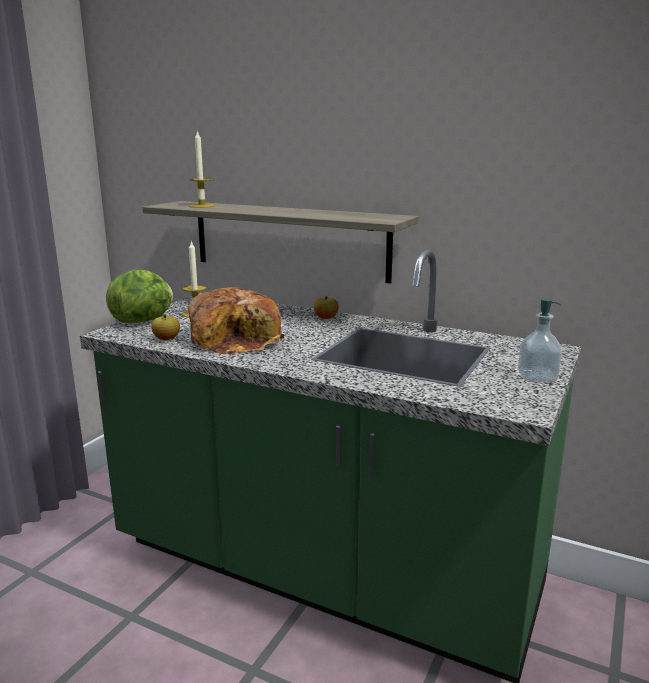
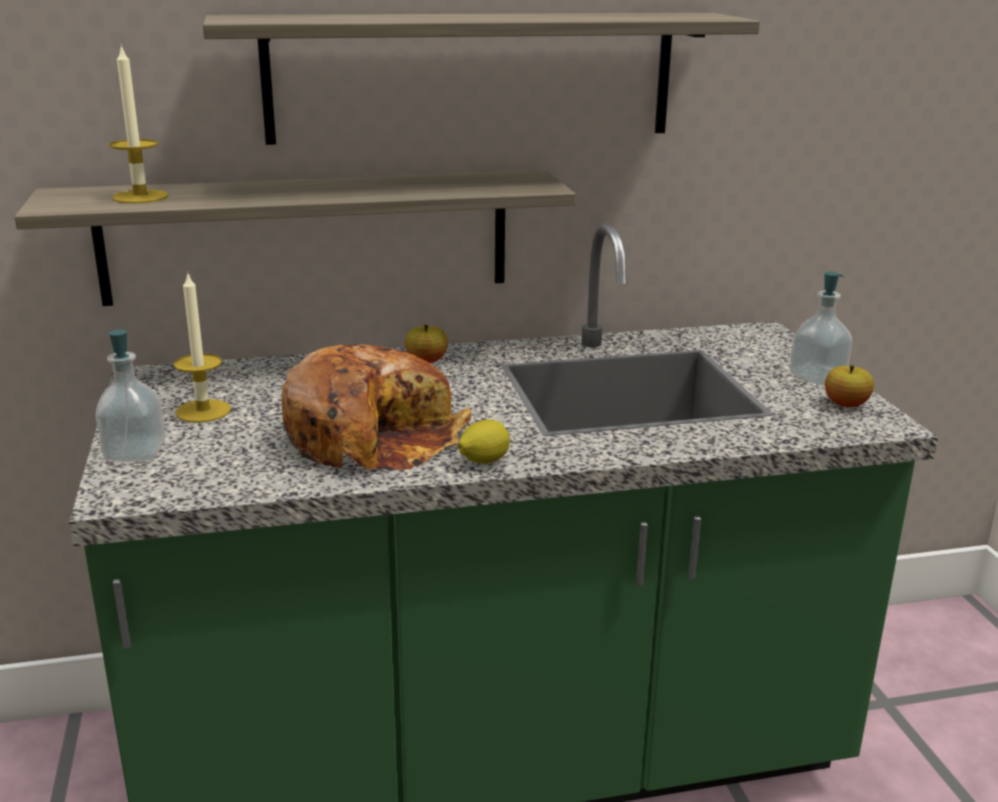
camera: 40 degrees left, 5 degrees up
(144, 321) = (135, 452): lettuce -> soap dispenser
(166, 339) = (259, 473): apple -> apple (846, 405)
(259, 360) = (483, 461): none -> lemon
(376, 155) = (472, 77): none -> shelf

